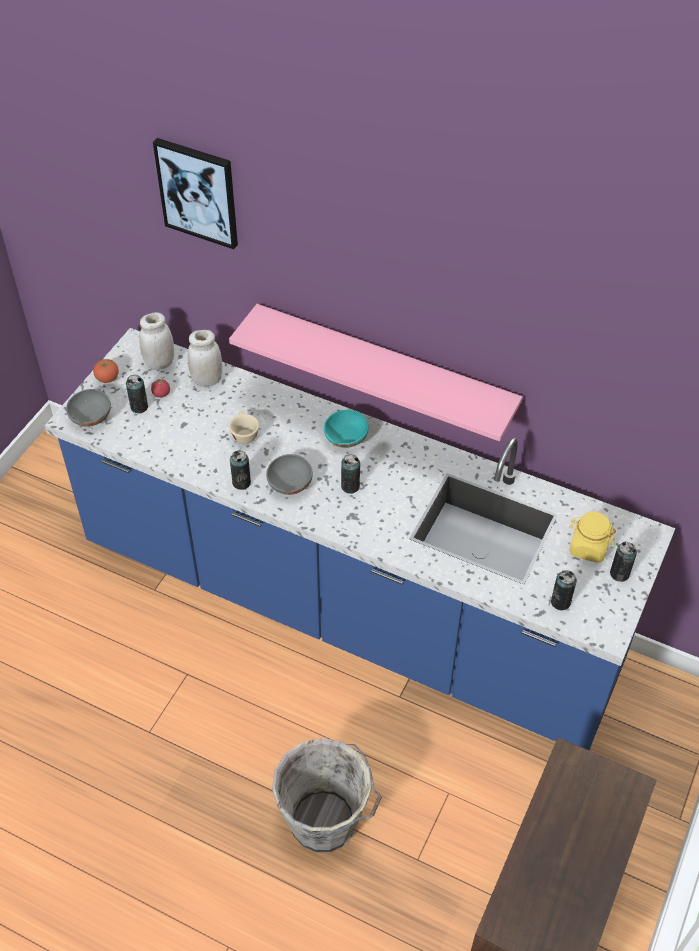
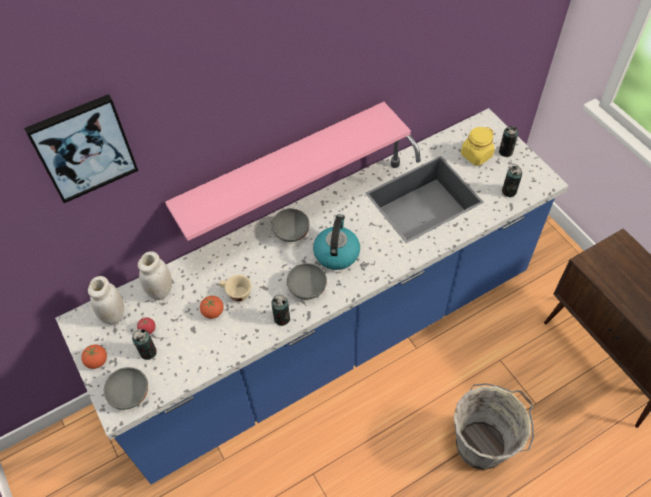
camera: 55 degrees left, 5 degrees up
(211, 428) = (213, 312): none -> tomato
(345, 439) = (291, 233): turquoise bowl -> grey bowl
(350, 486) = (336, 253): can -> kettle

